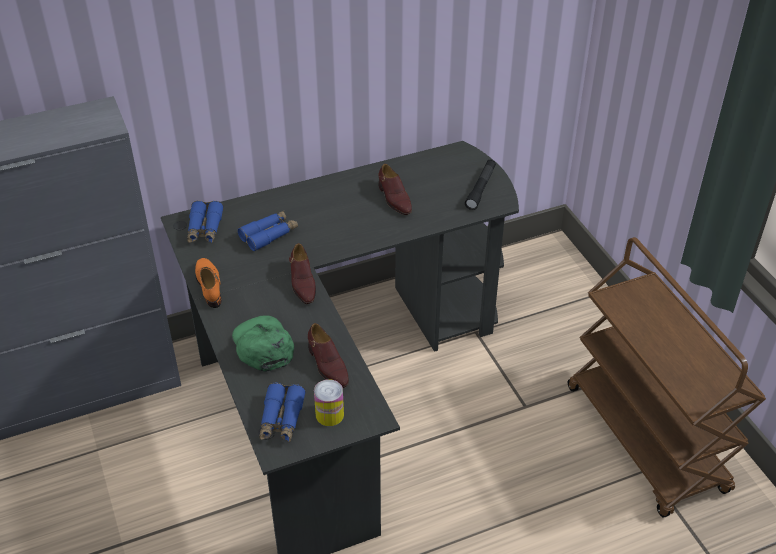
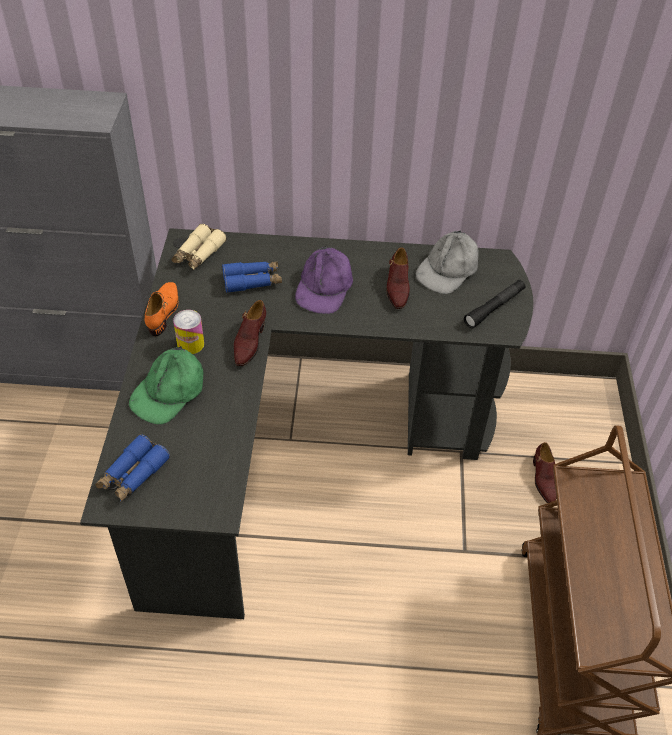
camera: 25 degrees right, 5 degrees up
(205, 228) = (198, 254): blue binoculars -> beige binoculars
(263, 345) = (169, 391): green cap -> green cap turned 150 degrees counterclockwise
(327, 365) = (214, 437): brown shoe -> brown shoe (543, 479)
(329, 415) = (180, 490): can -> can (190, 344)
(334, 219) = (324, 287): none -> purple cap
(424, 171) = (448, 269): none -> grey cap

